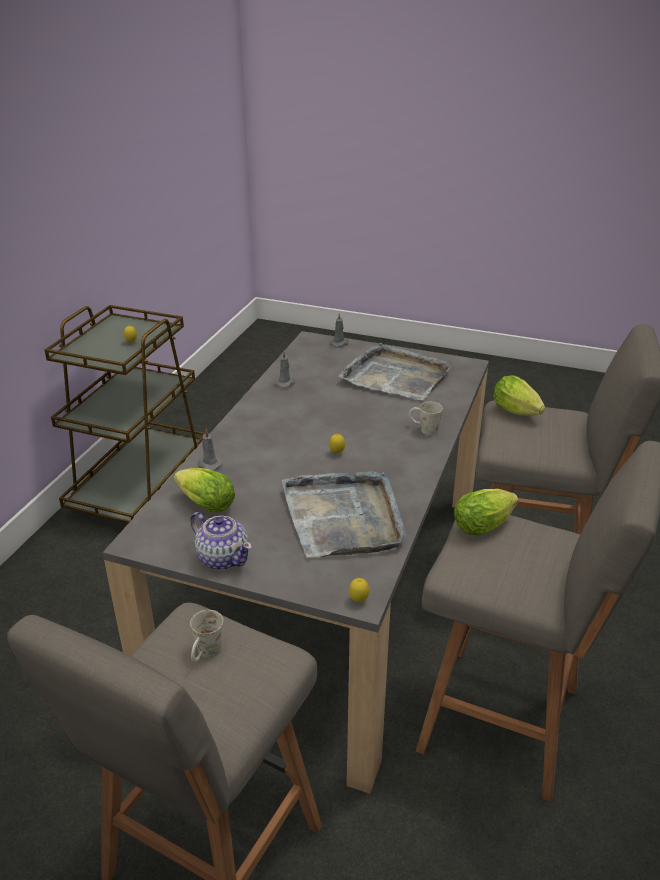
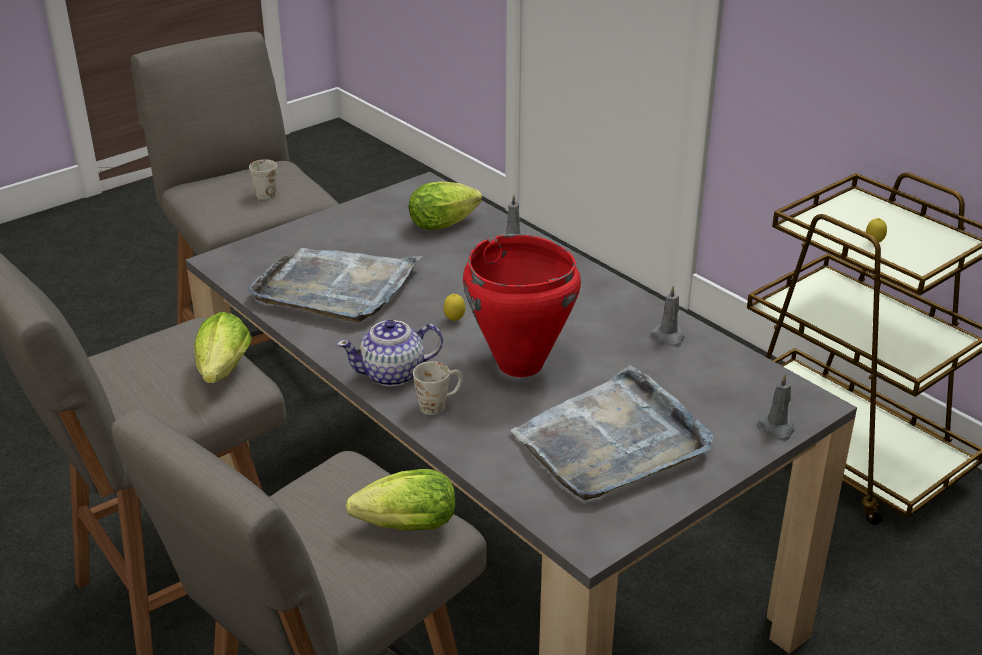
camera: 120 degrees right, 0 degrees up
(223, 557) = (356, 216): teapot -> teapot (393, 374)
(358, 601) = (221, 259): lemon -> none
(360, 417) = (520, 365): none -> red cooking pot

